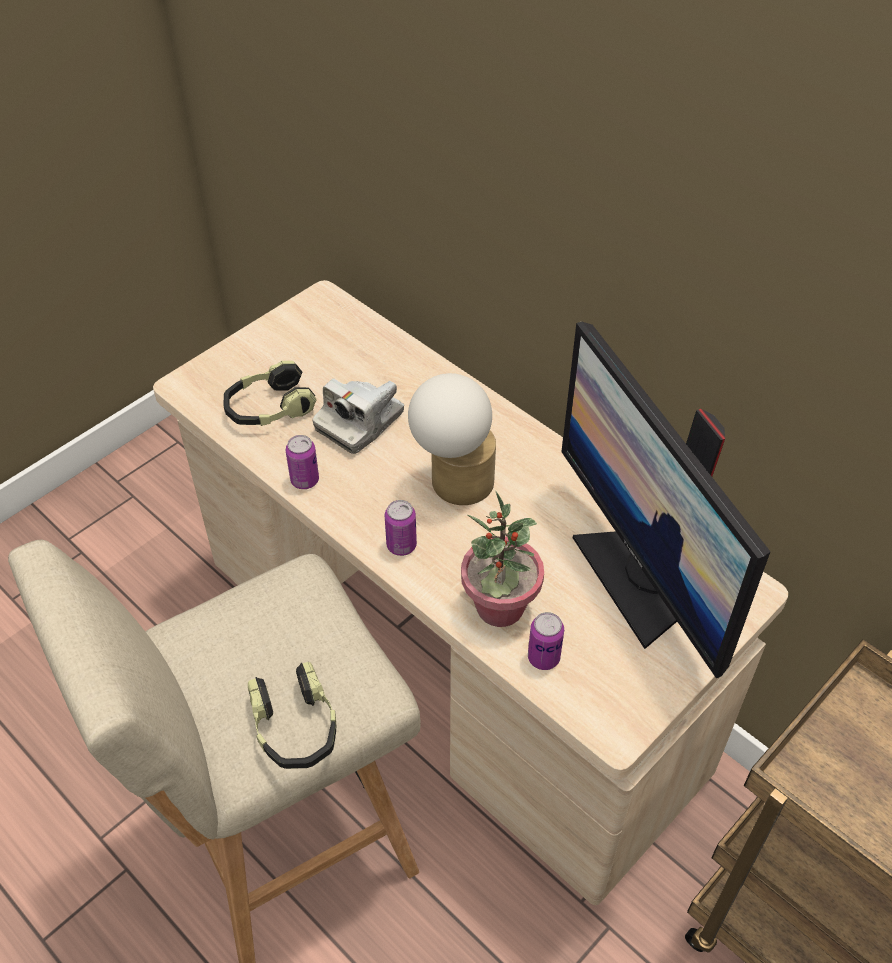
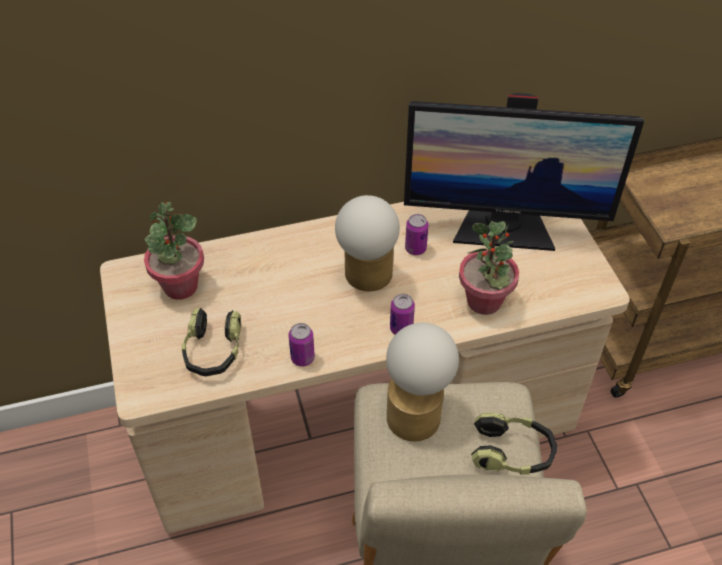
camera: 60 degrees left, 0 degrees up
(300, 613) = (417, 411): none -> table lamp
(335, 345) = (180, 286): none -> potted plant
(360, 422) = (271, 304): camera -> none
(543, 658) = (534, 298): can -> can (415, 249)

